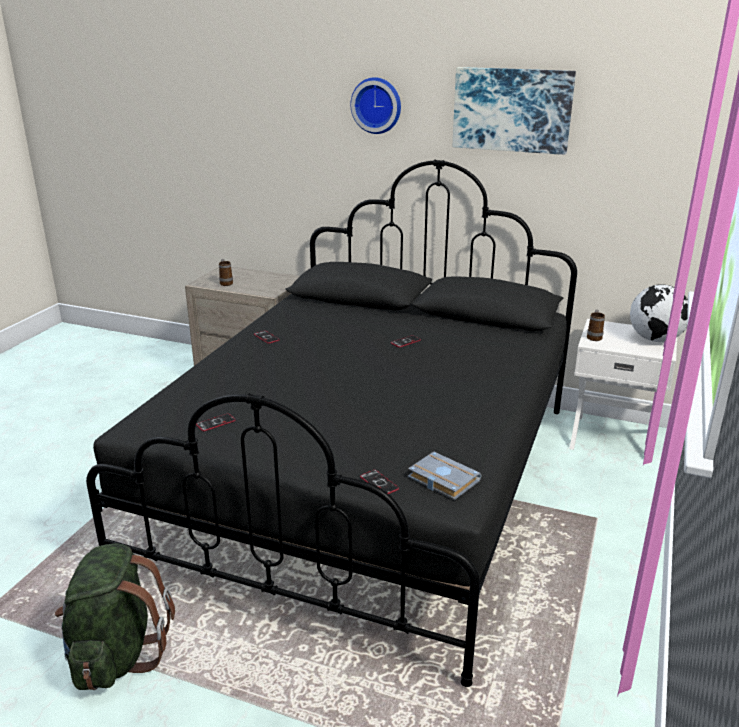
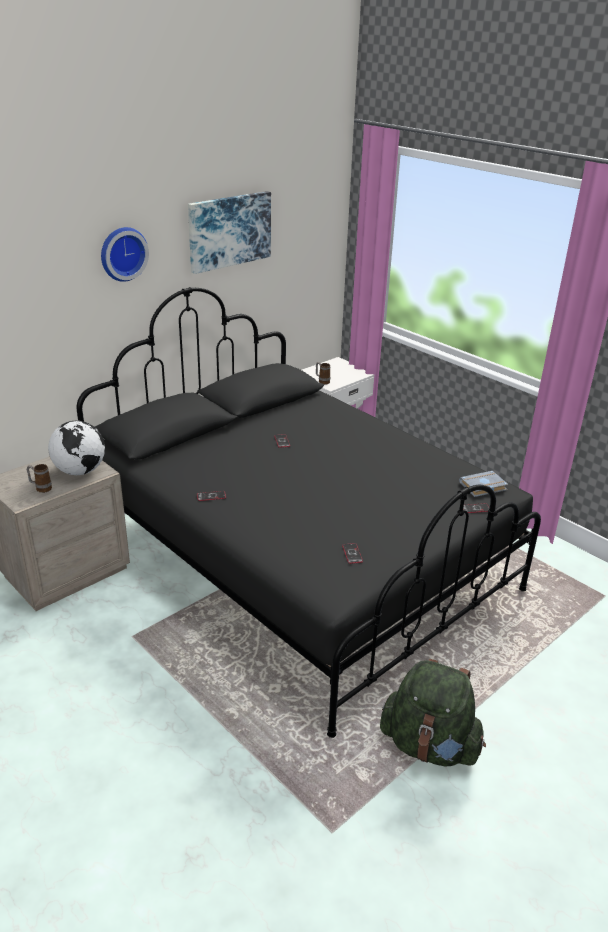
camera: 65 degrees left, 5 degrees up
(655, 339) = (344, 367): globe -> globe (80, 471)

